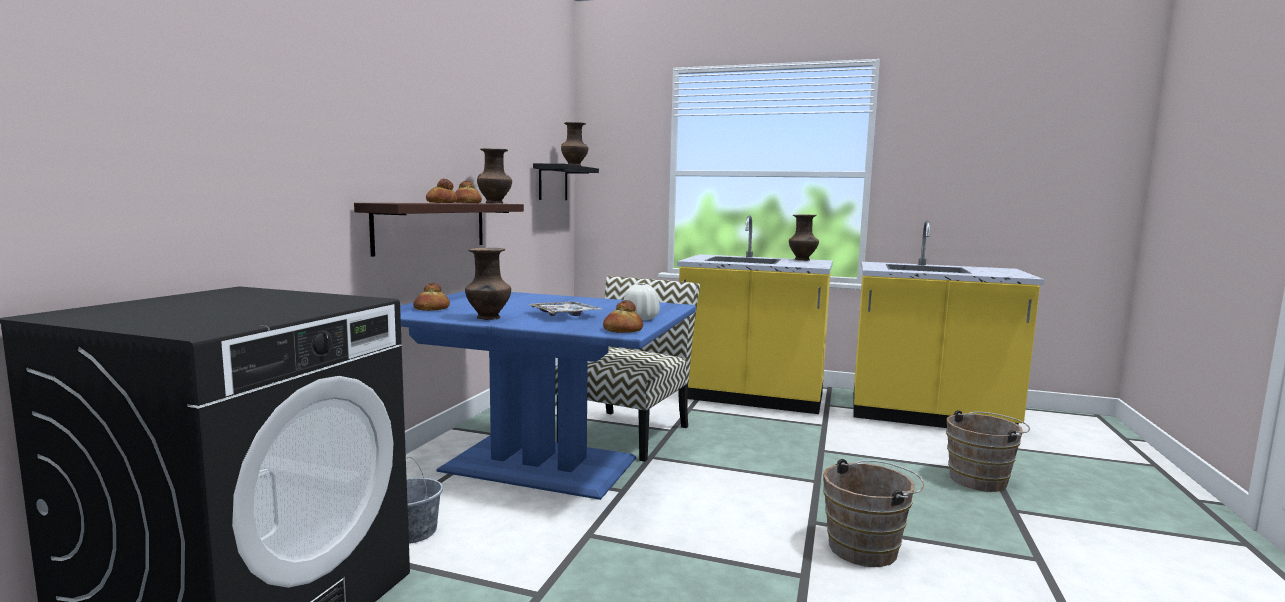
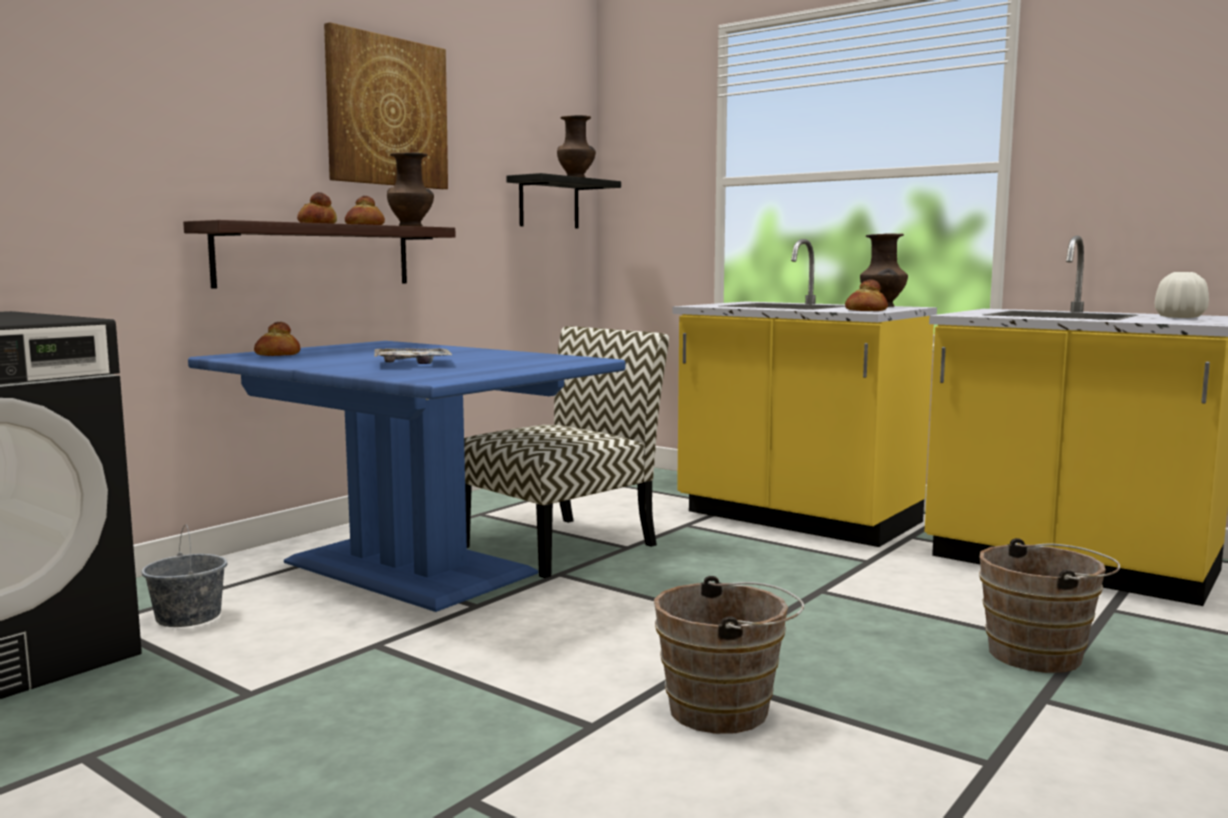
camera: 20 degrees right, 0 degrees up
(472, 115) = (387, 112): none -> picture
(488, 318) = (313, 363): brown vase -> none
(622, 330) = (436, 377): bread -> bread (865, 310)
(640, 319) = (497, 369): white vase -> white vase (1179, 317)

